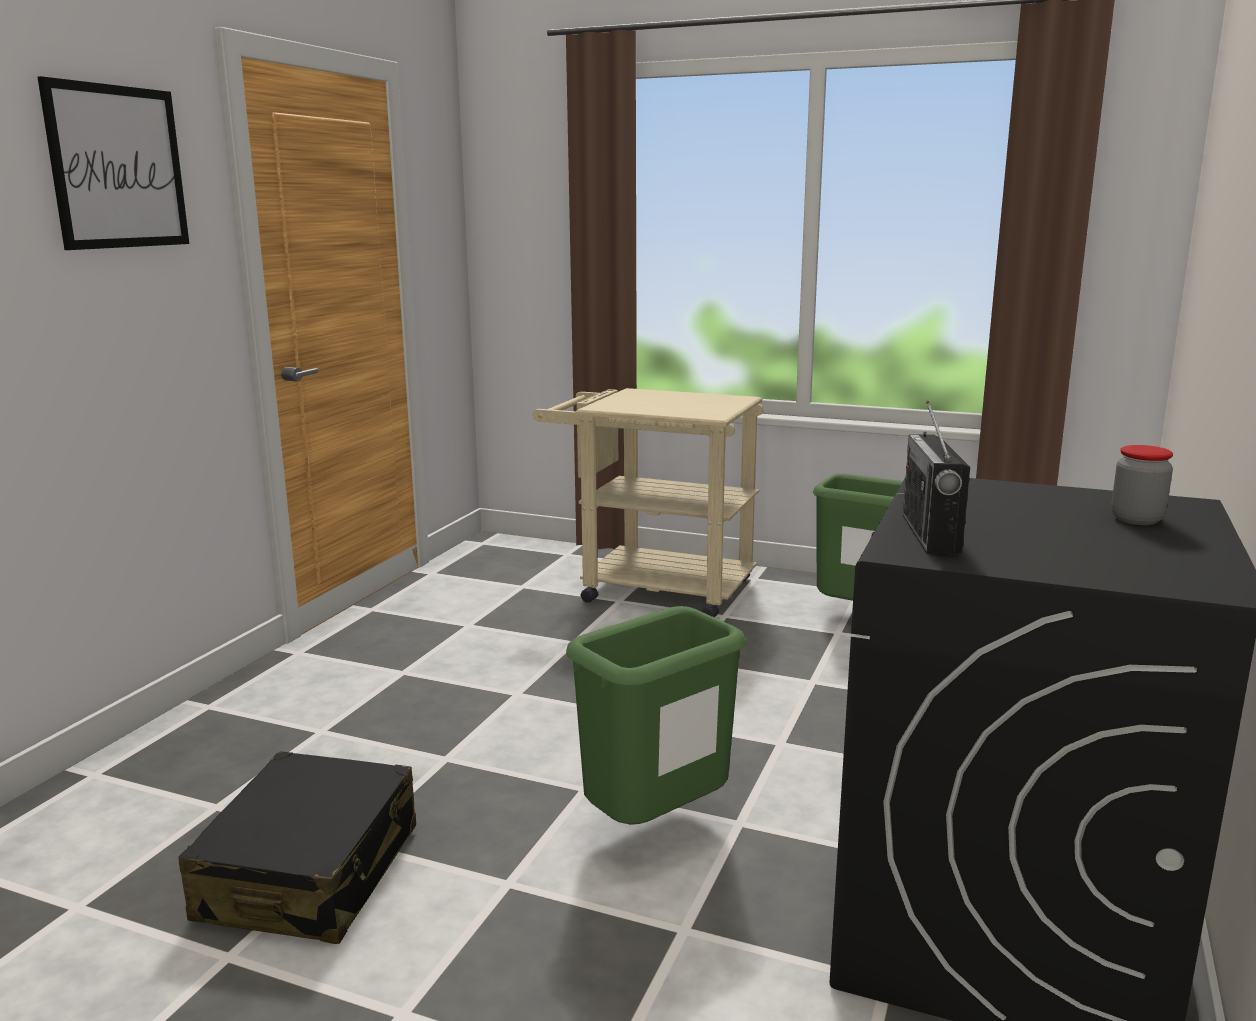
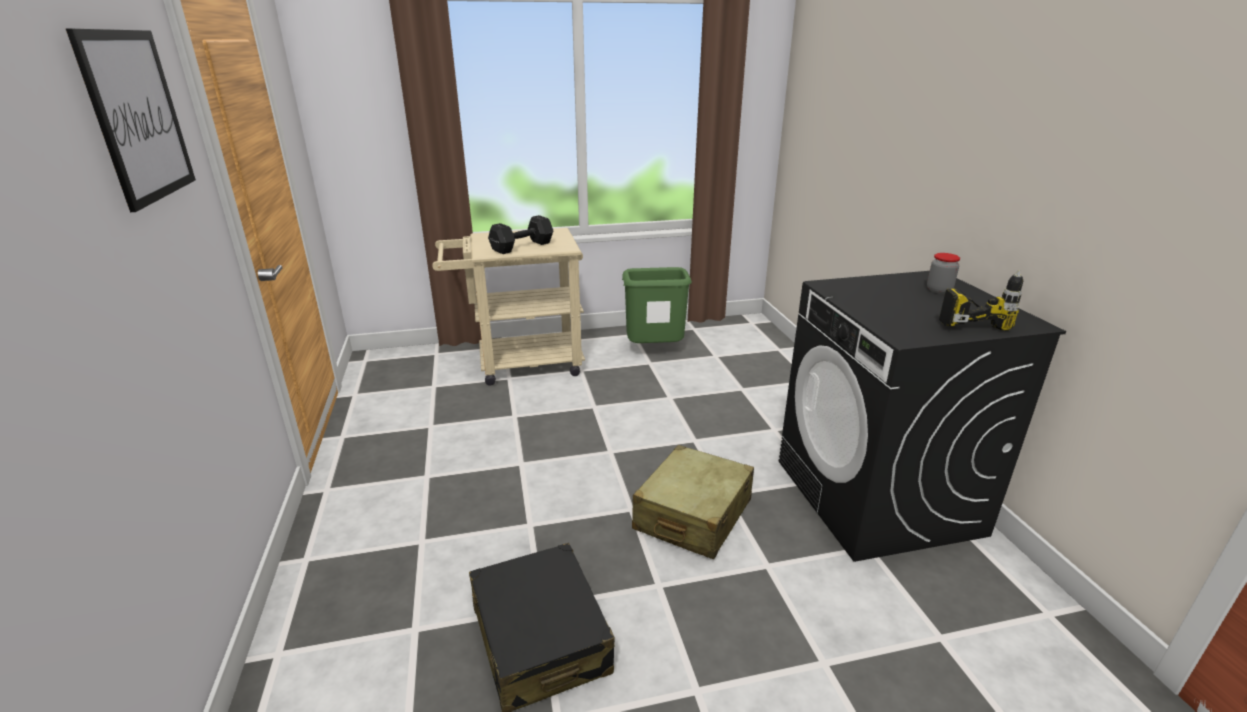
camera: 35 degrees left, 10 degrees up
(656, 827) = (692, 515): green trash can -> beige suitcase
(660, 407) = (523, 246): none -> black dumbbell
(930, 534) = (893, 322): radio -> none
(1088, 556) = (965, 318): none -> power drill

